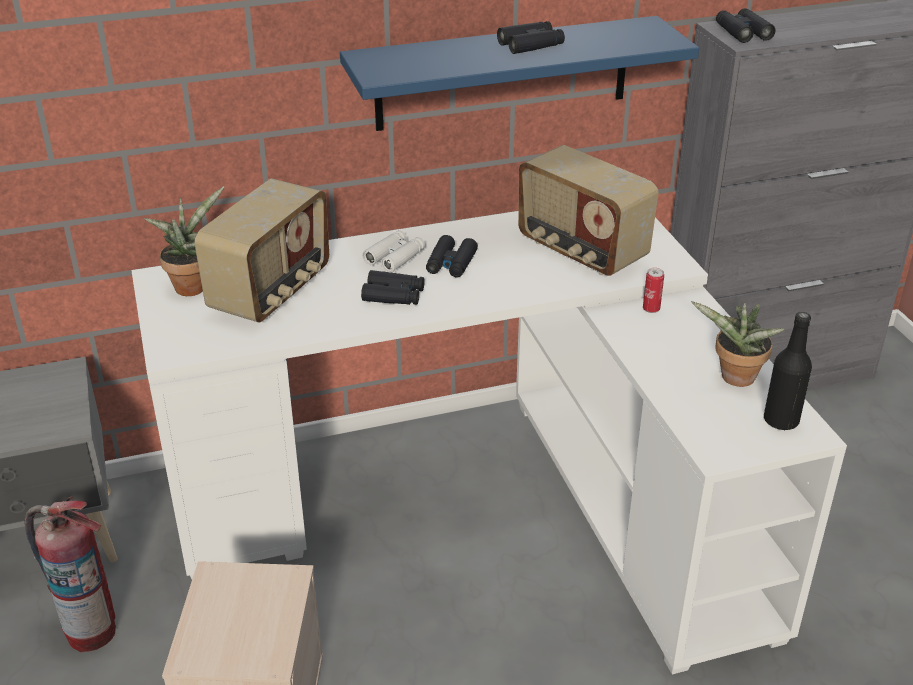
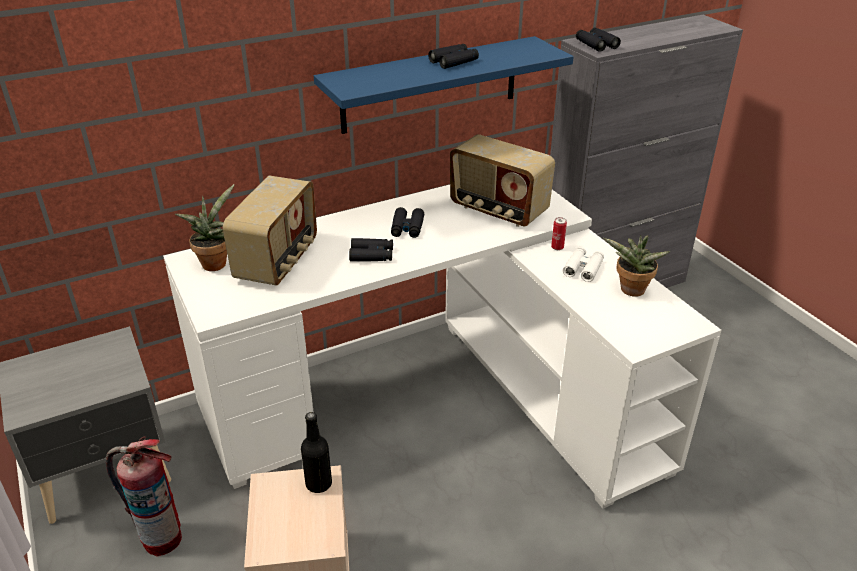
camera: 10 degrees left, 0 degrees up
(394, 257) = (364, 227): white binoculars -> white binoculars (583, 268)
(781, 420) = (671, 317): black bottle -> black bottle (318, 484)

